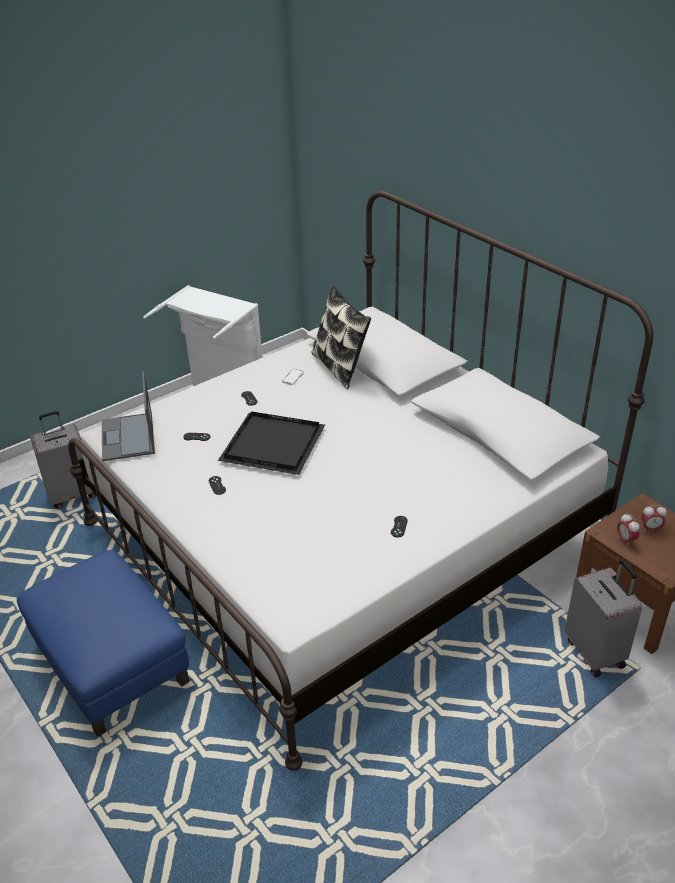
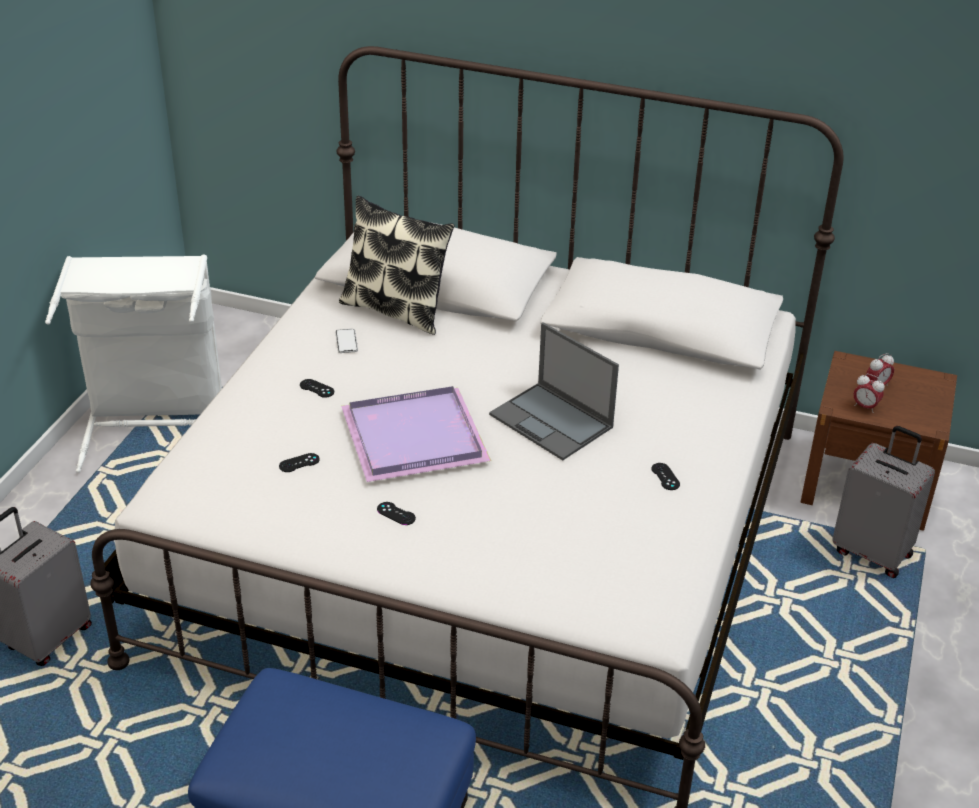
camera: 35 degrees left, 0 degrees up
(128, 437) = (202, 498): laptop -> laptop (552, 421)
(274, 446) = (417, 438): black tray -> purple tray

